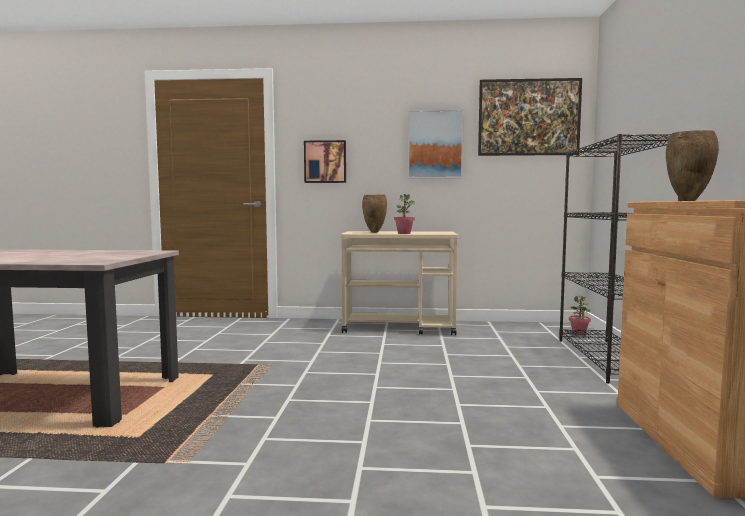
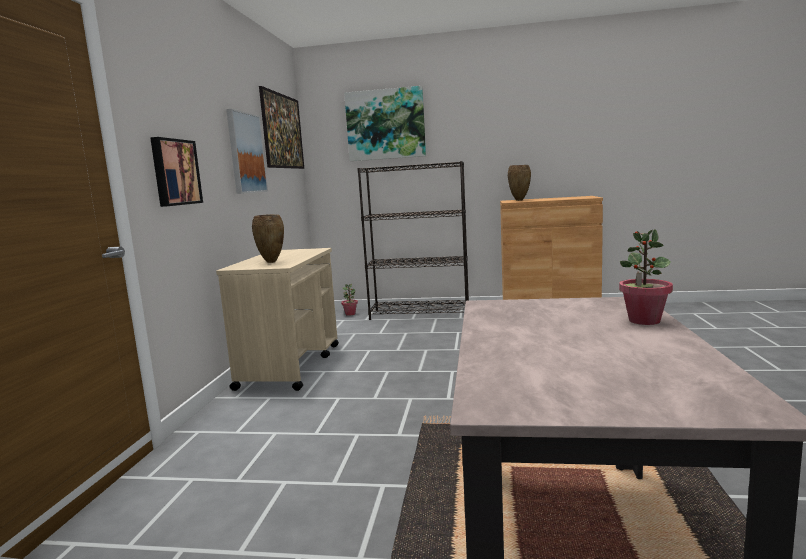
camera: 85 degrees left, 5 degrees up
(404, 233) = (304, 255): potted plant -> potted plant (644, 321)
(638, 88) = (385, 124): none -> picture

